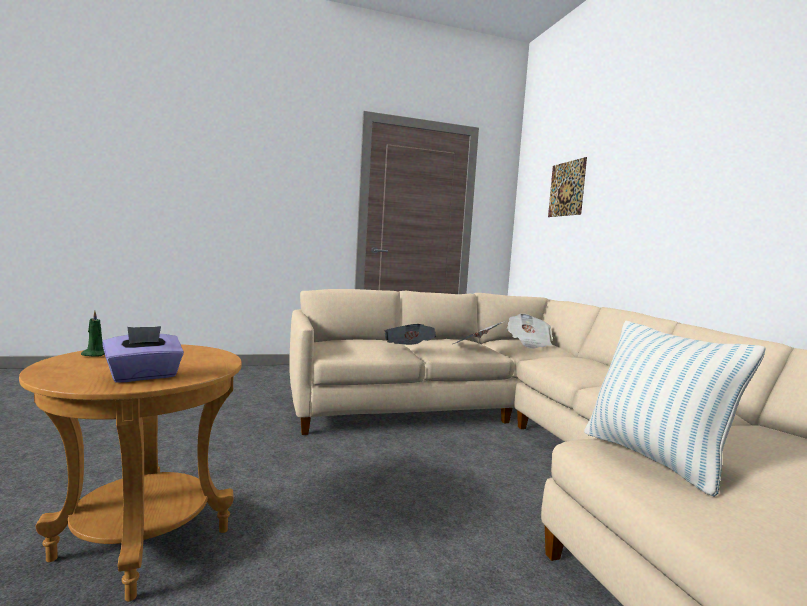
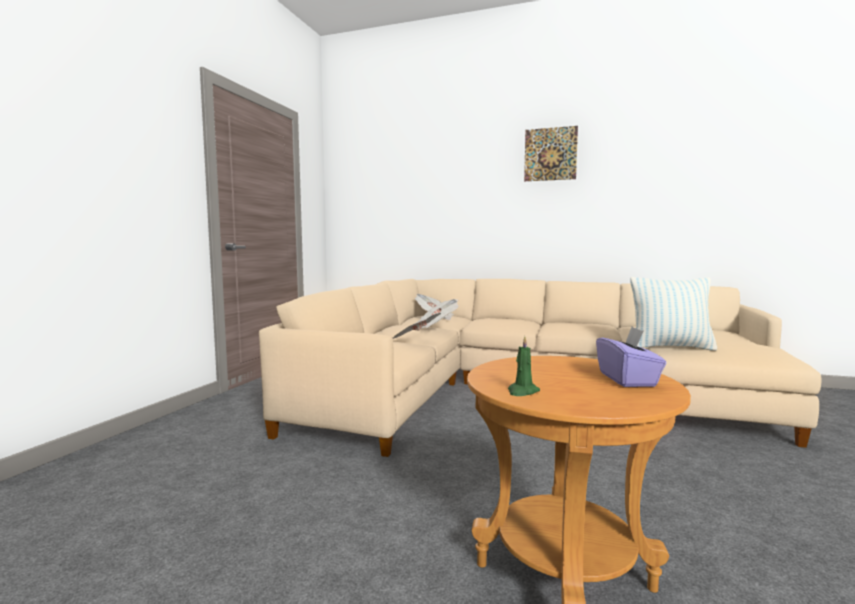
camera: 55 degrees left, 0 degrees up
(566, 189) = (401, 184): picture -> picture (550, 154)

